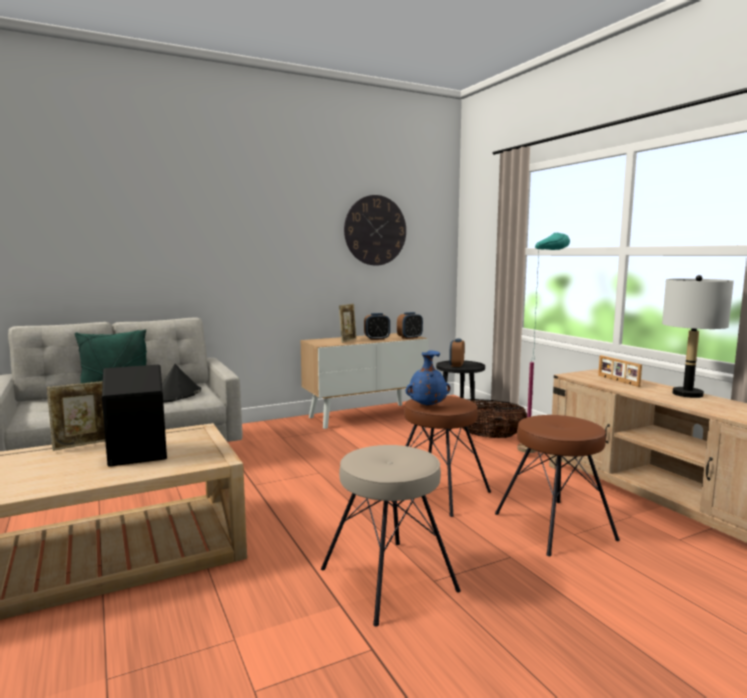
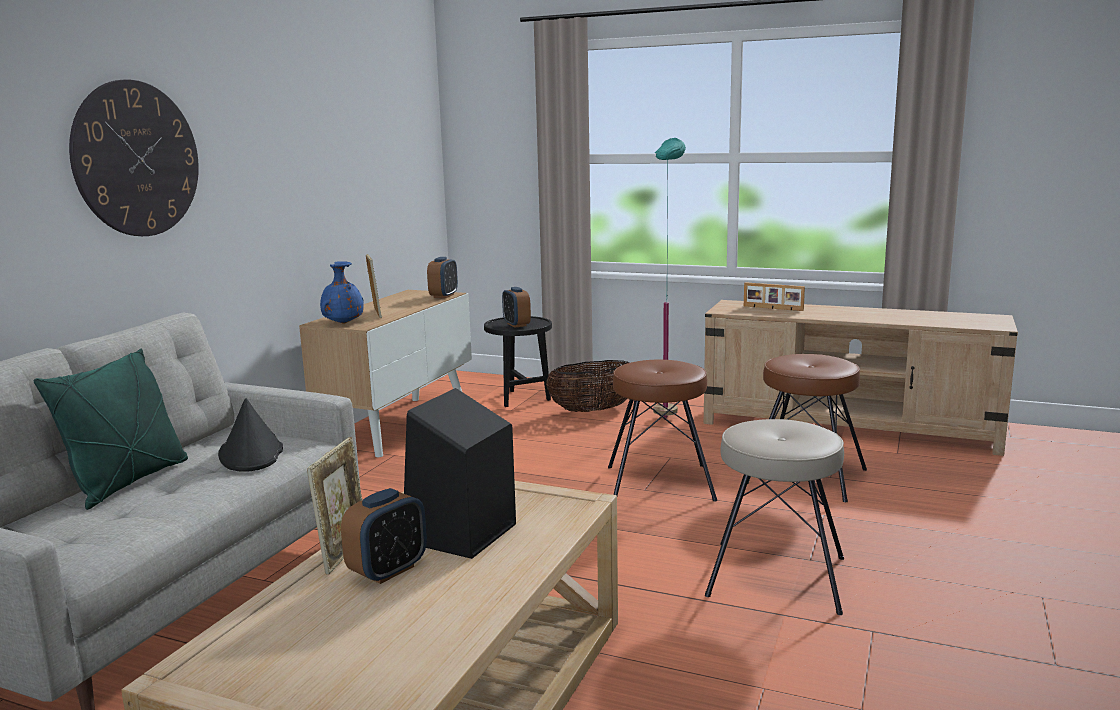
camera: 40 degrees left, 5 degrees up
(375, 230) = (361, 133): wall clock -> wall clock (137, 159)
(377, 339) = (407, 304): alarm clock -> alarm clock (388, 571)
(427, 405) = (660, 375): blue vase -> blue vase (343, 323)
(687, 394) = (852, 310): grey table lamp -> none

